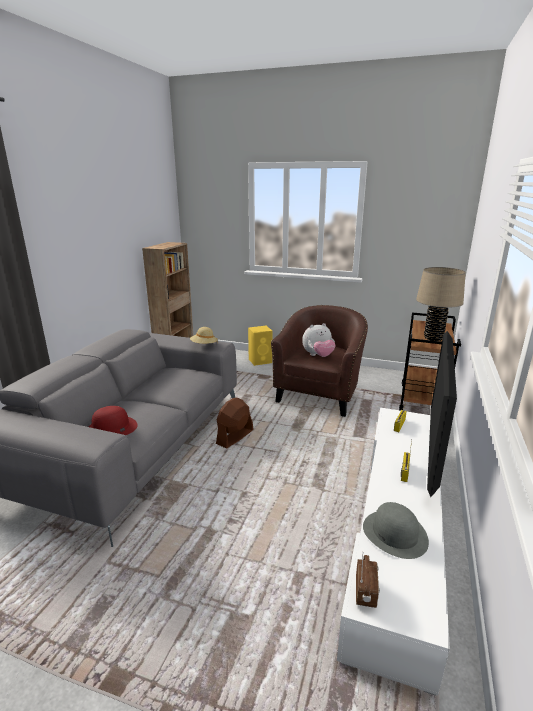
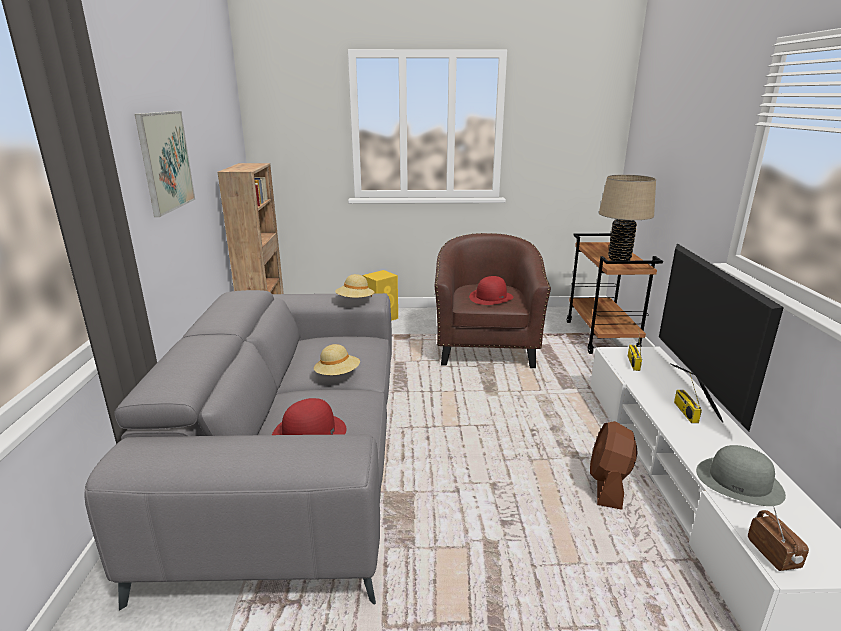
camera: 20 degrees left, 0 degrees up
(89, 242) = (165, 161): none -> picture
(162, 394) = (337, 375): none -> beige hat
(235, 437) = (424, 418): brown fan -> brown fan (608, 485)
(318, 356) = (491, 297): plush toy -> red hat

